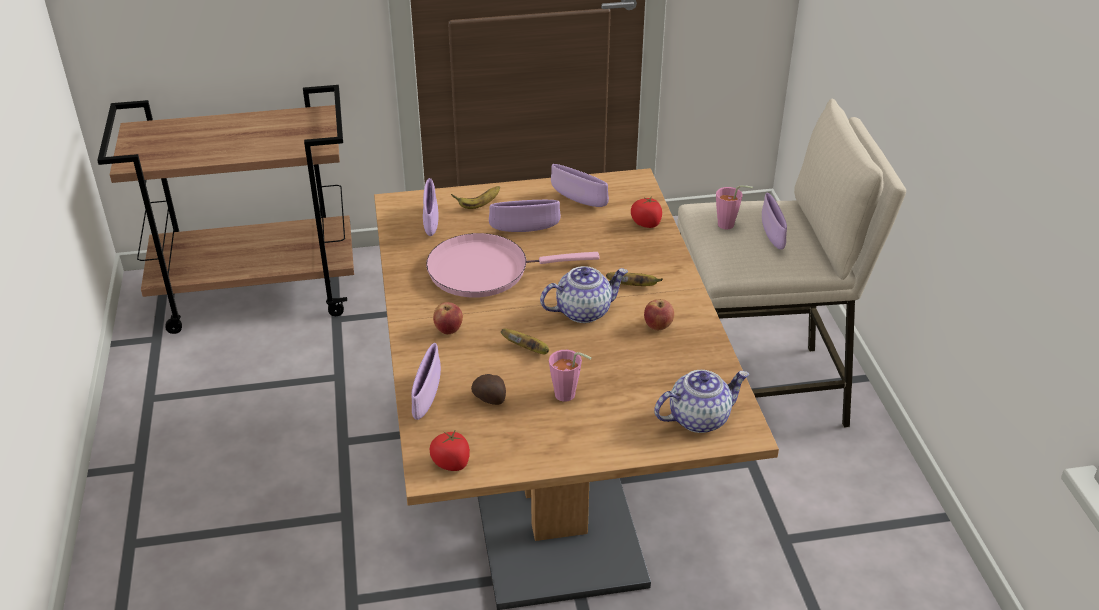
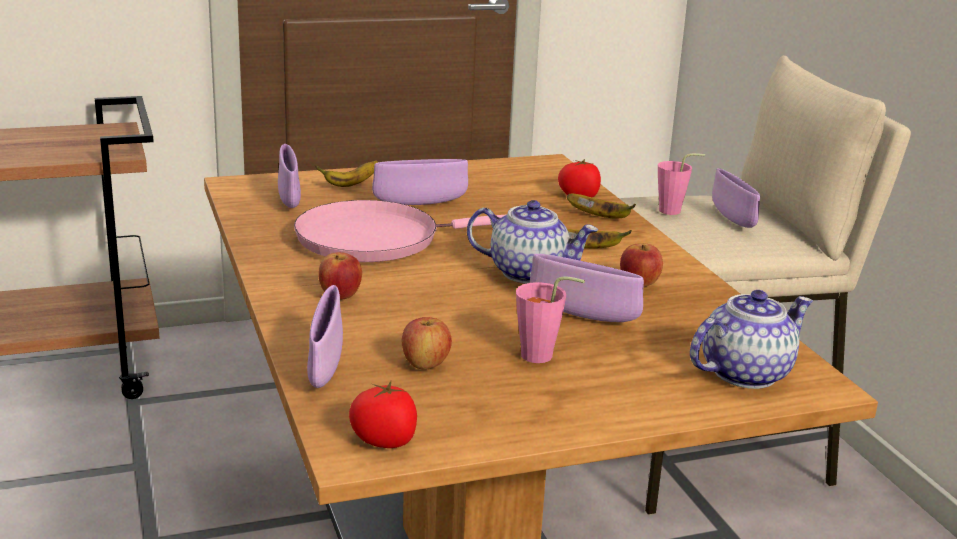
camera: 10 degrees left, 15 degrees down
(490, 399) = (425, 364): potato -> apple
(528, 349) = (464, 312): banana -> banana (601, 217)
(579, 200) = (483, 179): purple bowl -> purple bowl (583, 316)
(583, 311) = (529, 273): teapot -> teapot turned 45 degrees clockwise

